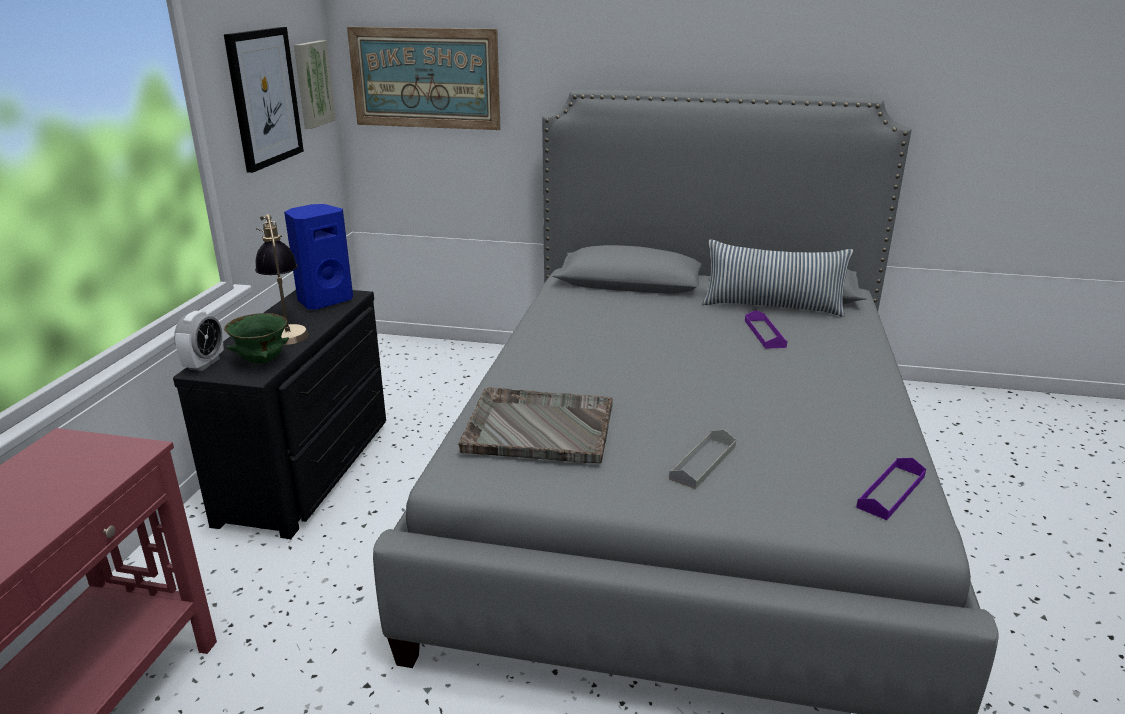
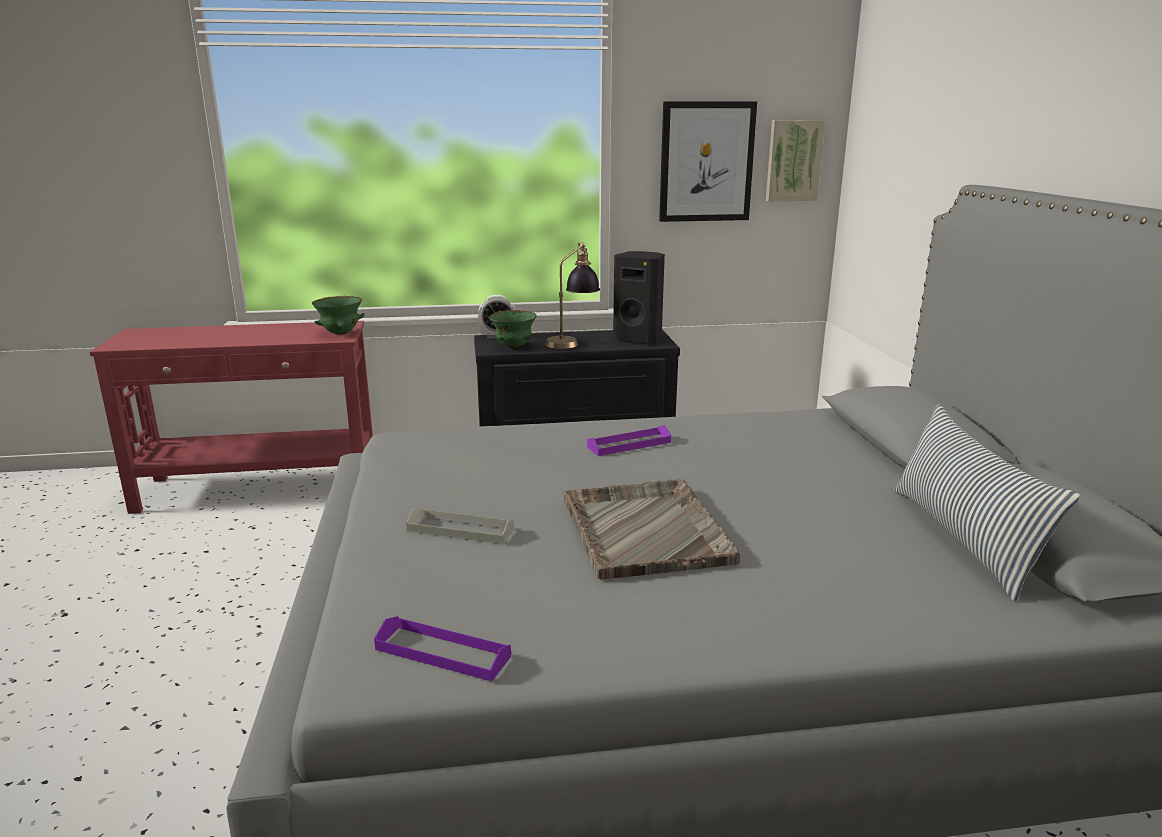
camera: 70 degrees right, 5 degrees down
(109, 449) = (341, 333): none -> green bowl
(324, 300) = (639, 339): blue speaker -> black speaker
(425, 78) = (891, 164): picture -> none
(537, 428) = (481, 448): grey tray -> grey tray (644, 529)
(764, 333) = (850, 540): purple tray -> purple tray (629, 444)

